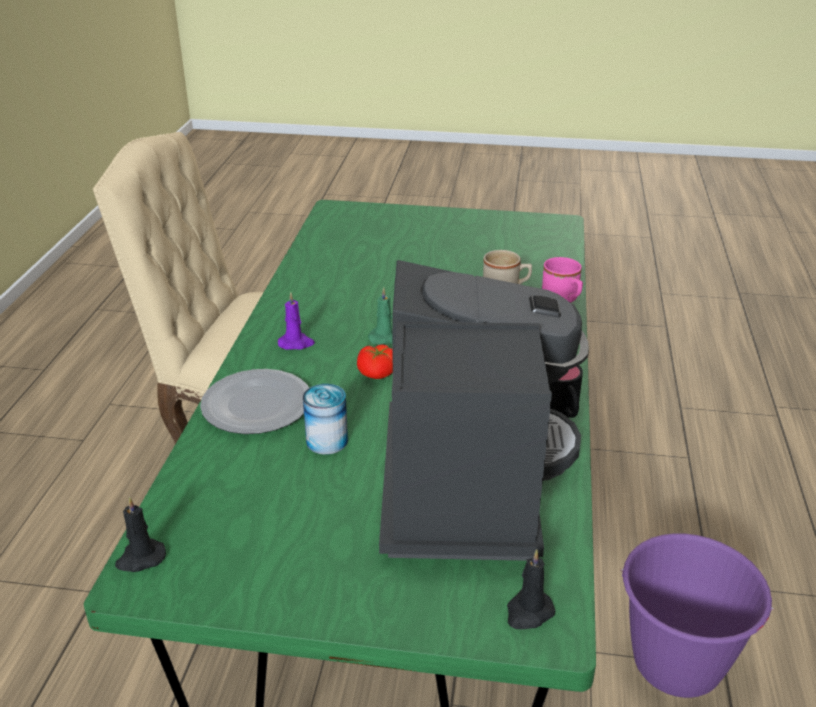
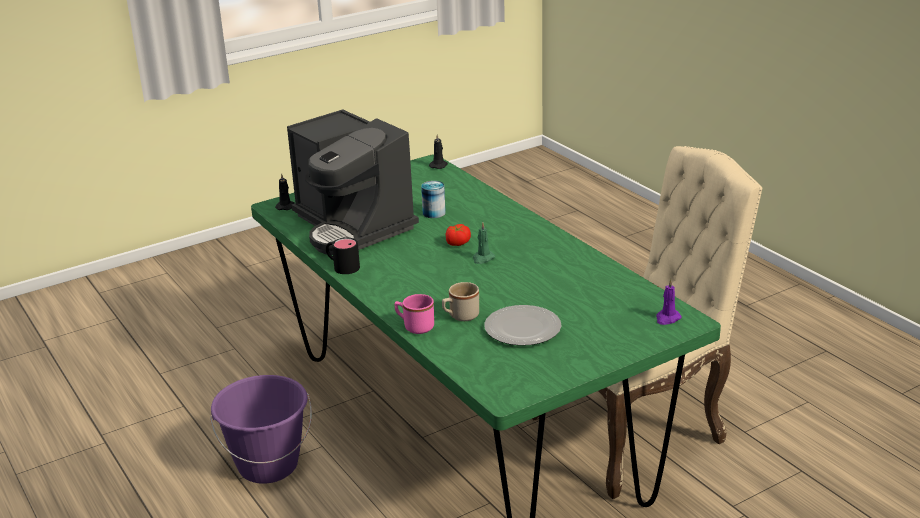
camera: 140 degrees right, 5 degrees down
(256, 404) = (489, 210): plate -> plate (524, 328)
(296, 343) = (523, 236): purple candle -> purple candle (667, 318)

